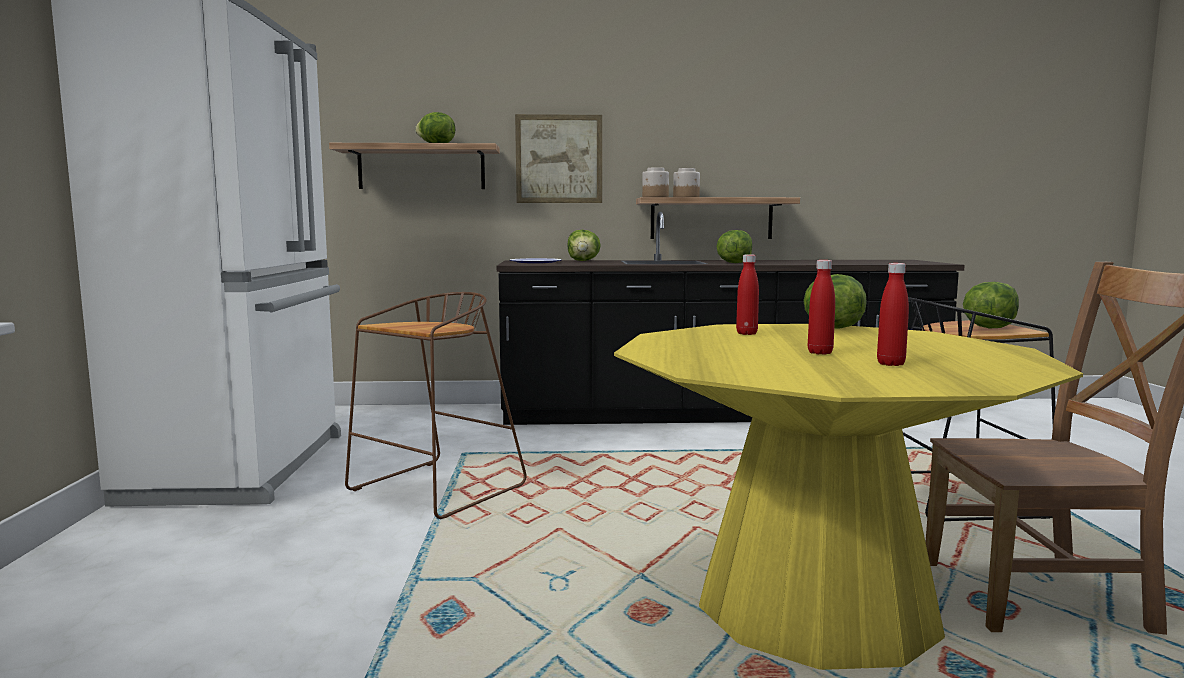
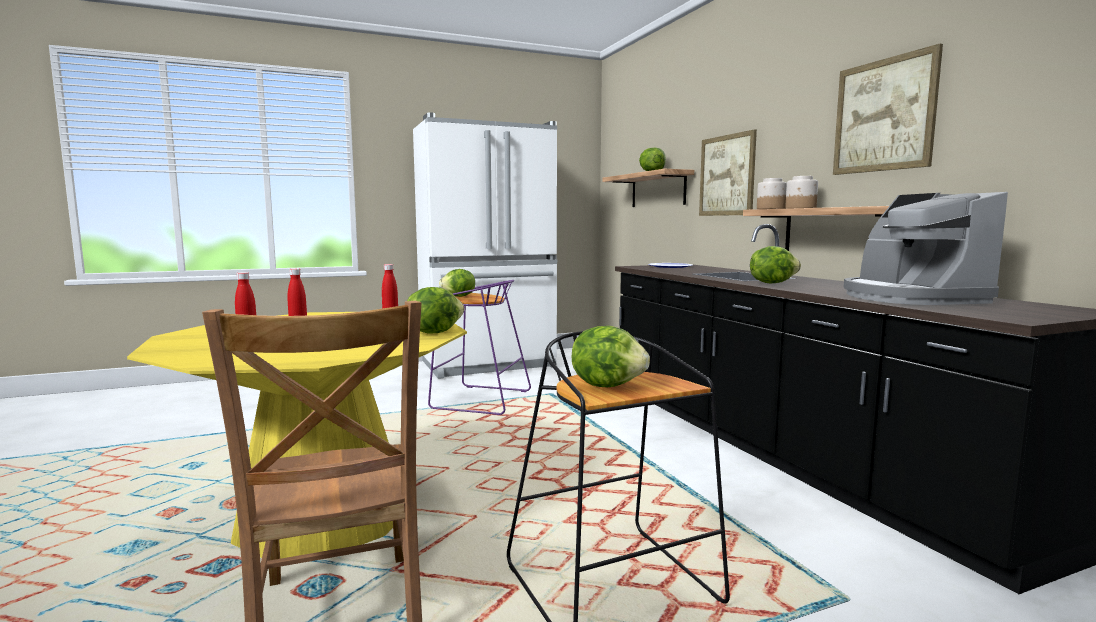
camera: 70 degrees right, 0 degrees up
(436, 490) = (479, 400): brown stool -> purple stool
(583, 261) = (712, 269): lettuce -> lettuce (459, 296)
(745, 125) = (883, 115): none -> picture
(843, 262) = (910, 298): none -> coffee machine

